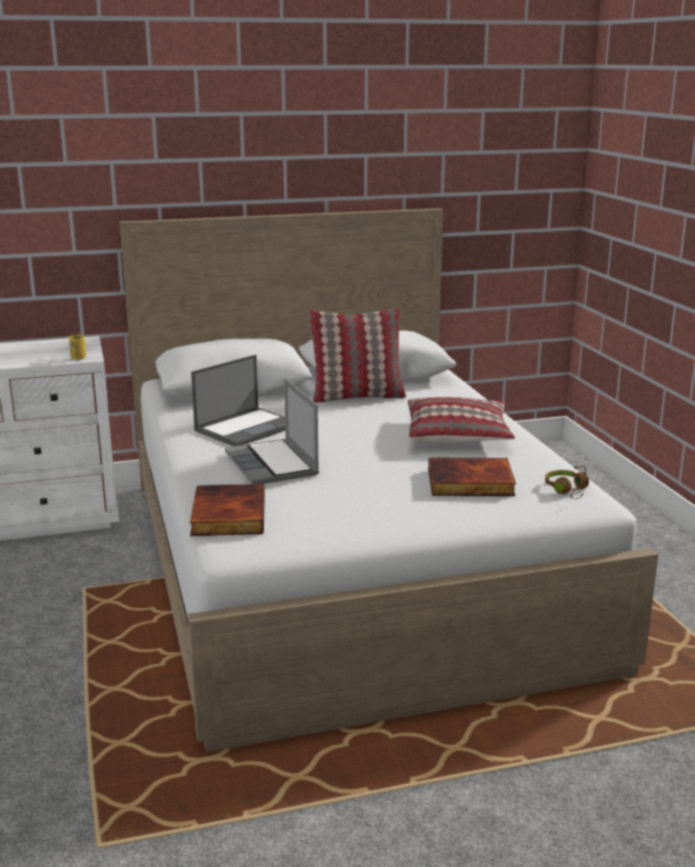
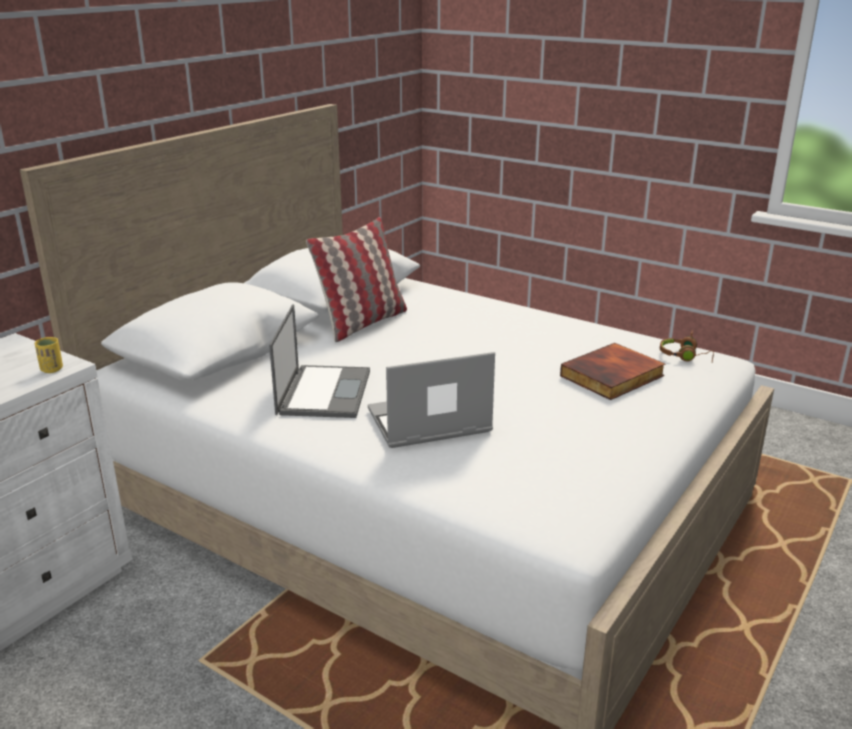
camera: 40 degrees left, 5 degrees up
(226, 515) = (494, 497): book -> none
(273, 464) = (428, 423): laptop -> laptop turned 135 degrees clockwise
(458, 435) = (518, 334): pillow -> none

